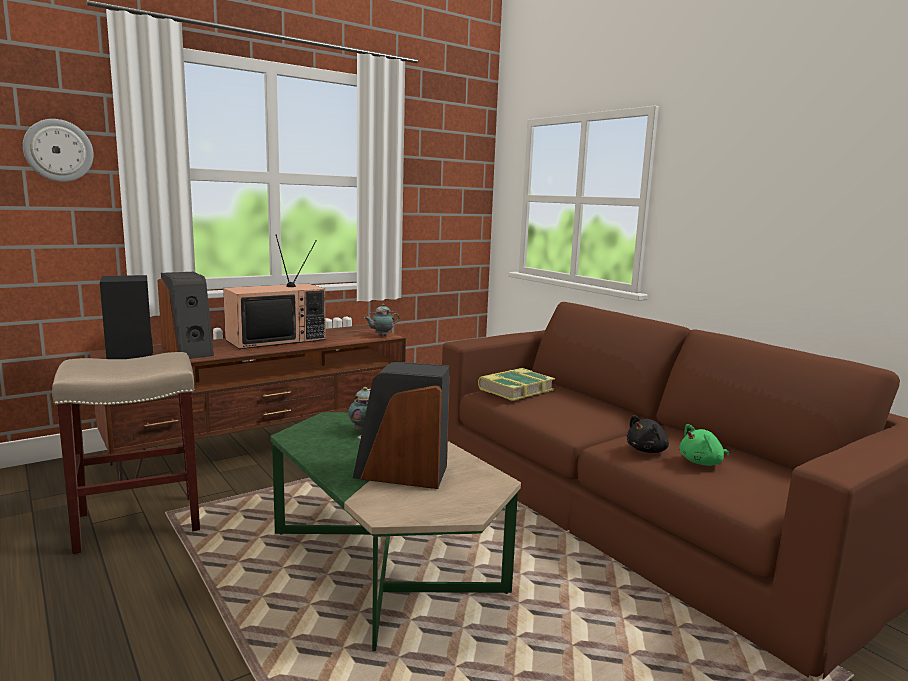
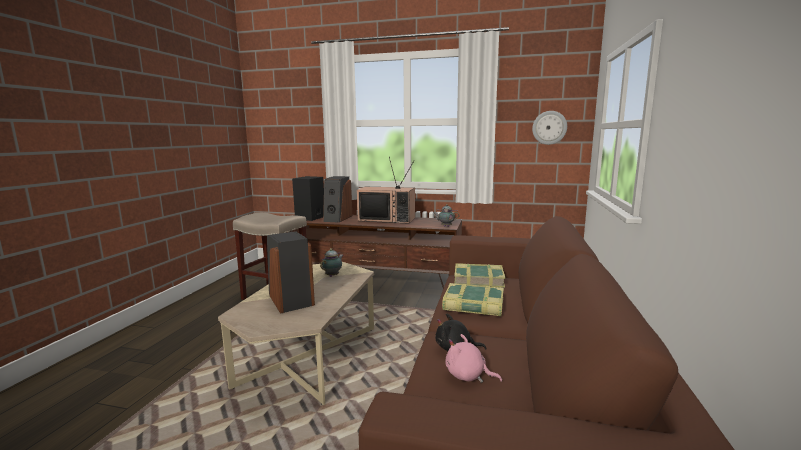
camera: 50 degrees right, 0 degrees up
(58, 150) = (305, 116): wall clock -> wall clock (549, 127)
(386, 562) = (311, 356): green coffee table -> beige coffee table
(572, 413) = (473, 305): none -> book
(702, 462) = (468, 376): green plush toy -> pink plush toy

